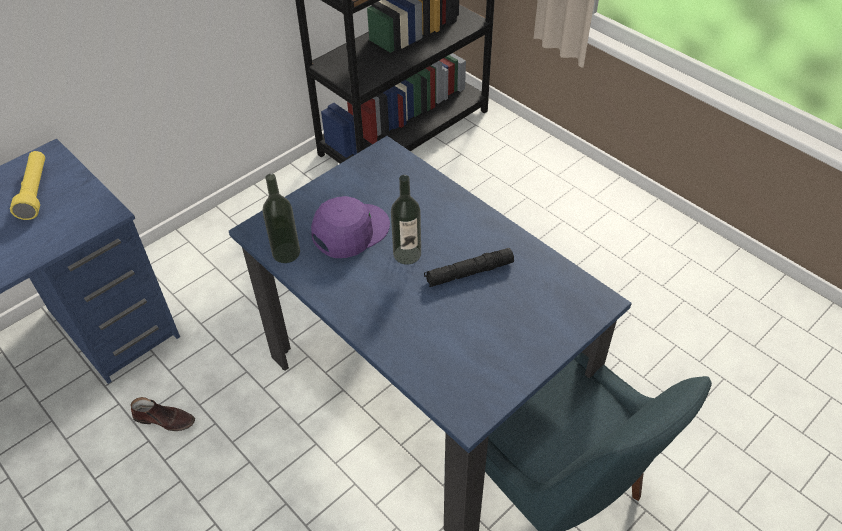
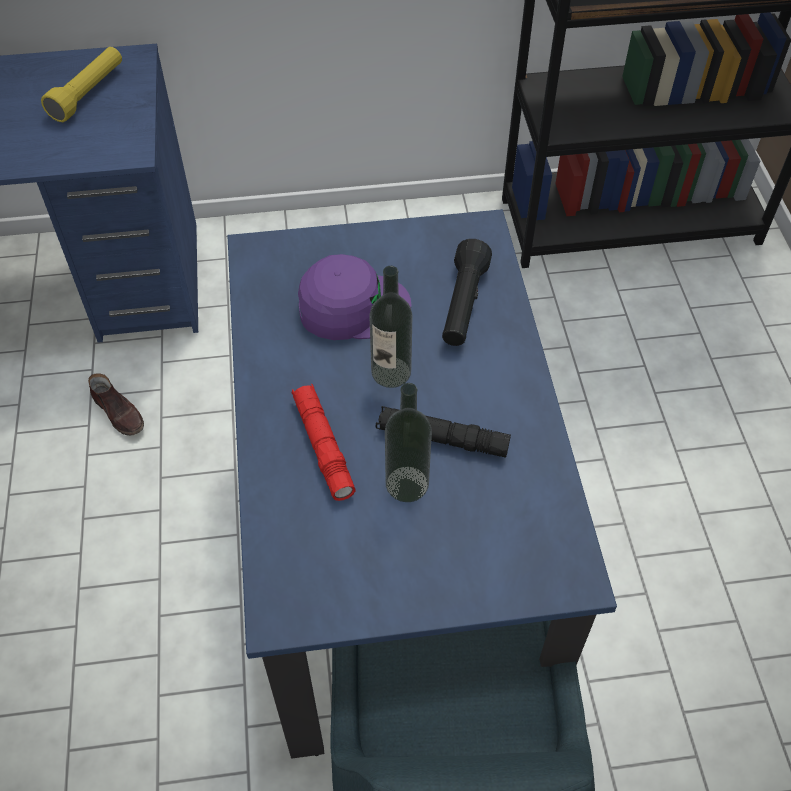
camera: 35 degrees right, 5 degrees up
(286, 253) = (262, 294): bottle -> bottle (407, 484)
(406, 315) = (323, 446): none -> red flashlight
(414, 197) = (463, 305): none -> black flashlight

